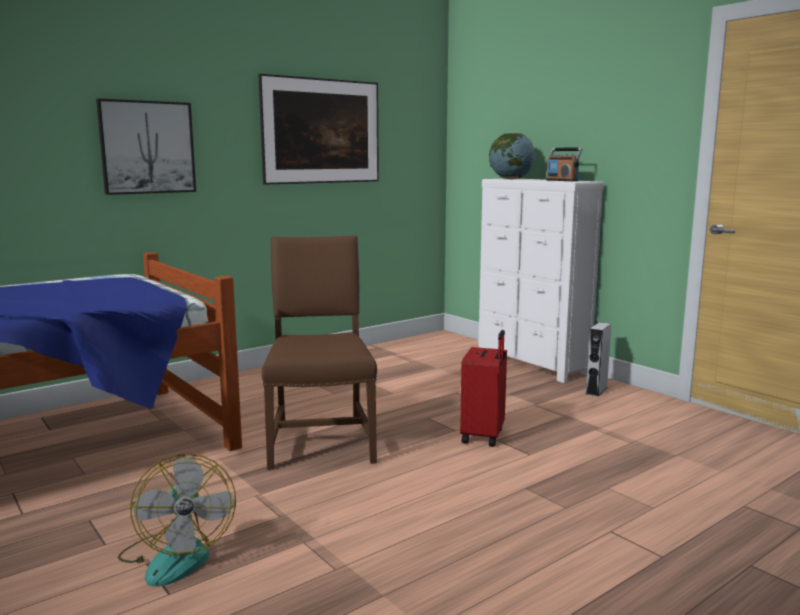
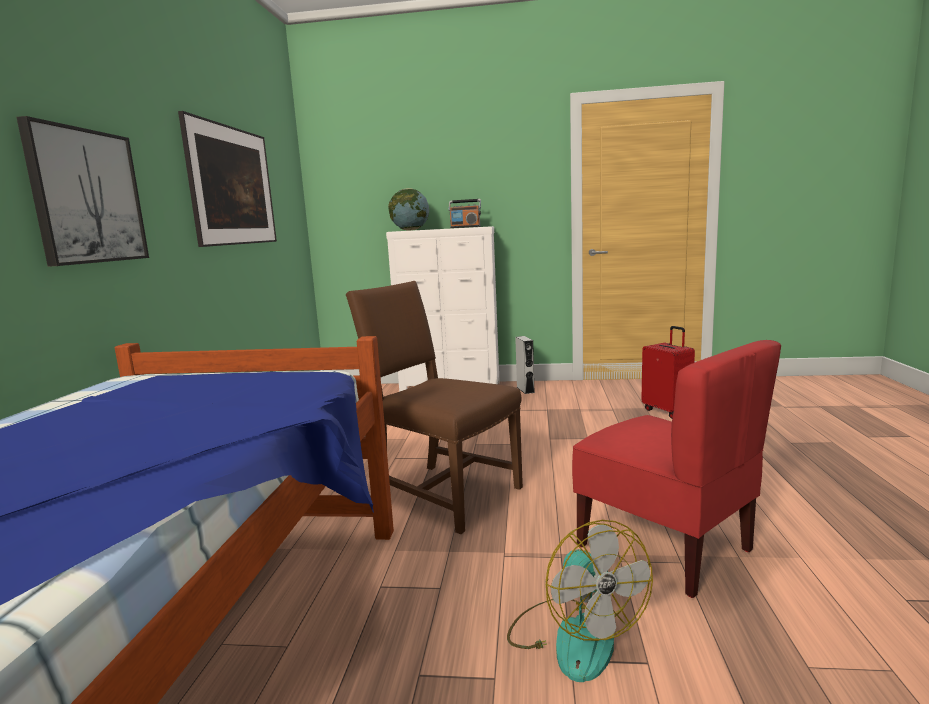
camera: 45 degrees left, 0 degrees up
(176, 555) = (574, 635): fan -> fan turned 45 degrees clockwise
(353, 555) = (666, 547): none -> red chair
(484, 436) = (537, 439): red suitcase -> red suitcase (667, 411)

